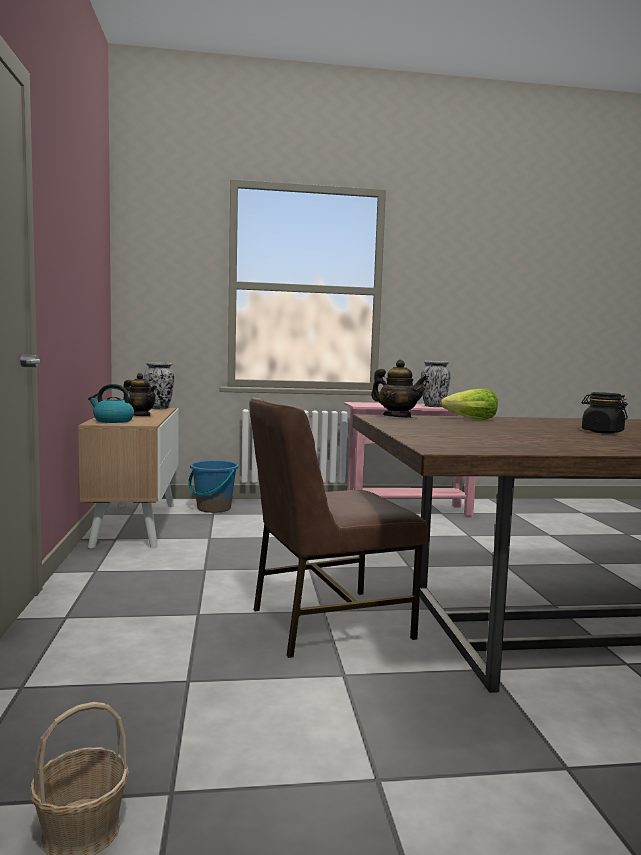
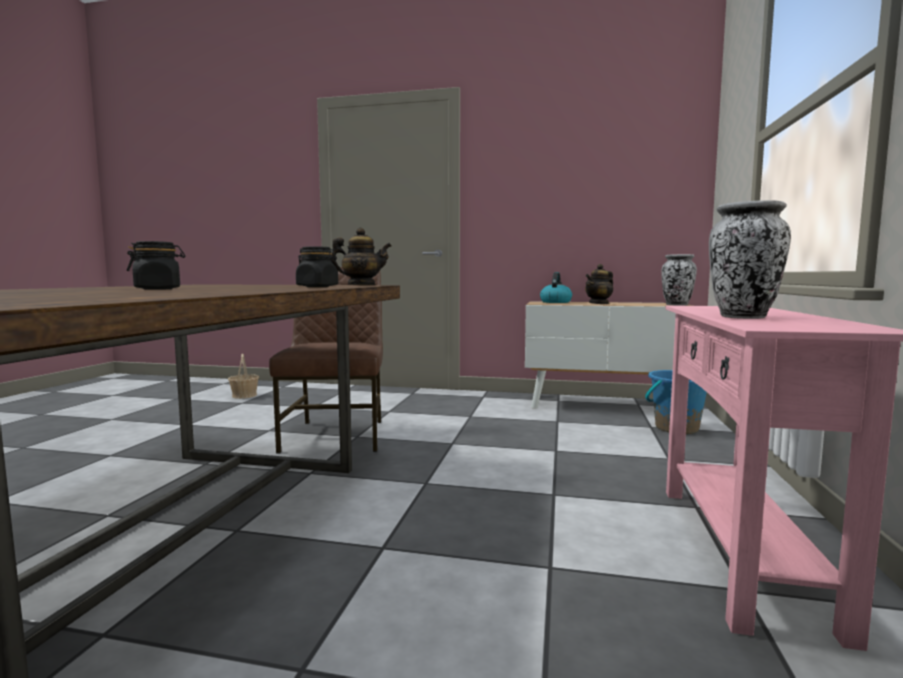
camera: 110 degrees right, 0 degrees up
(397, 417) = (361, 285): teapot -> teapot turned 150 degrees counterclockwise
(471, 419) = (317, 287): lettuce -> black jar

